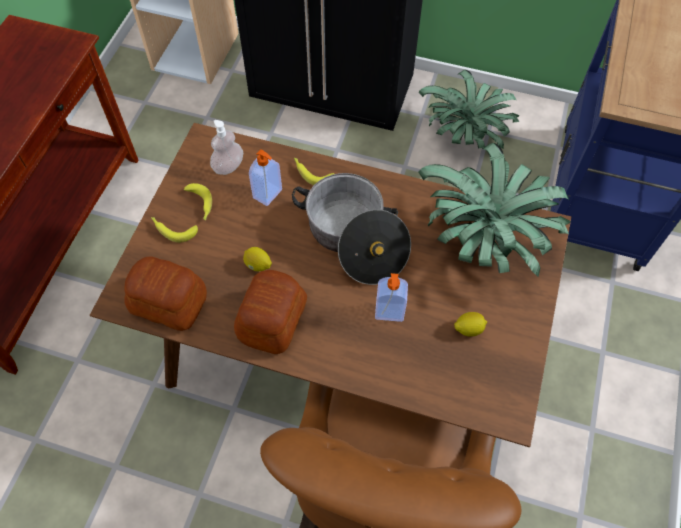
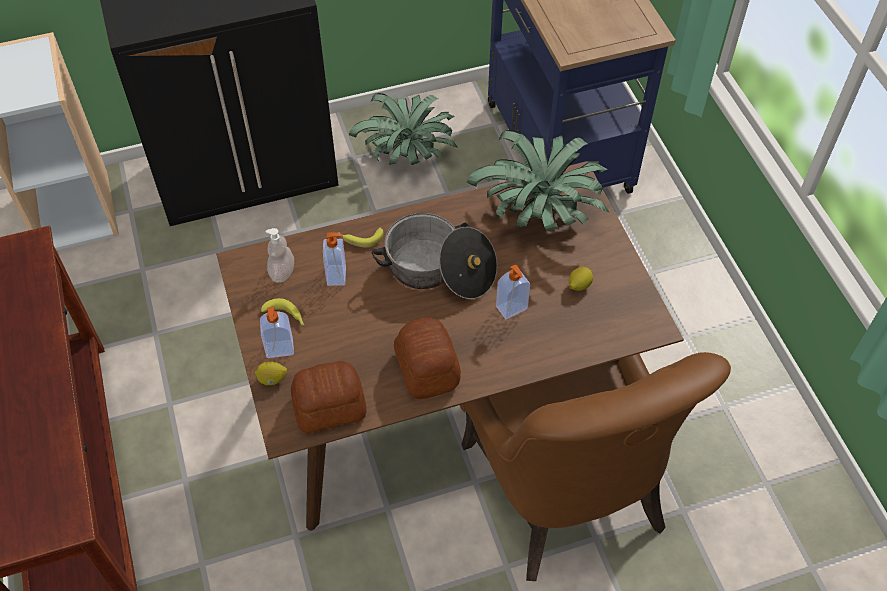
camera: 35 degrees left, 5 degrees down
(173, 229) = (280, 350): banana -> soap dispenser
(258, 265) = (378, 335): lemon -> lemon (272, 379)

